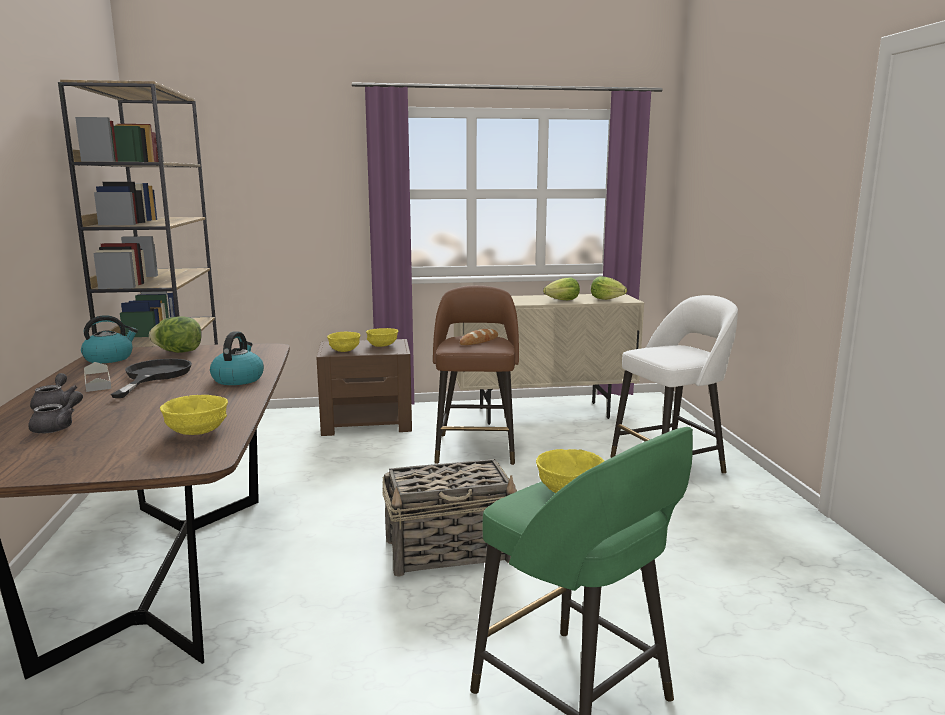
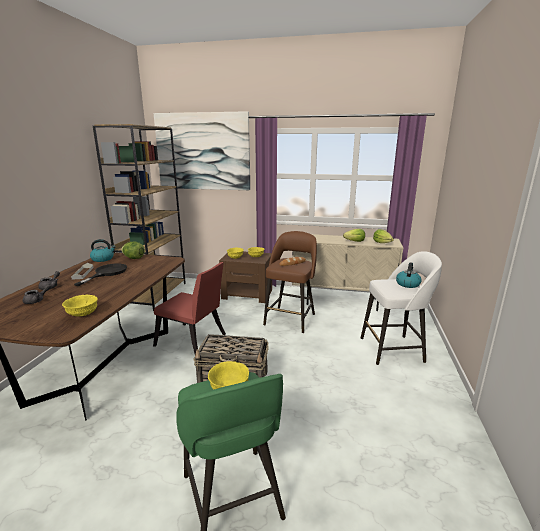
camera: 20 degrees right, 5 degrees up
(238, 379) = (137, 280): kettle -> kettle (407, 284)
(254, 150) = (203, 152): none -> picture
(323, 507) = (193, 342): none -> red chair

